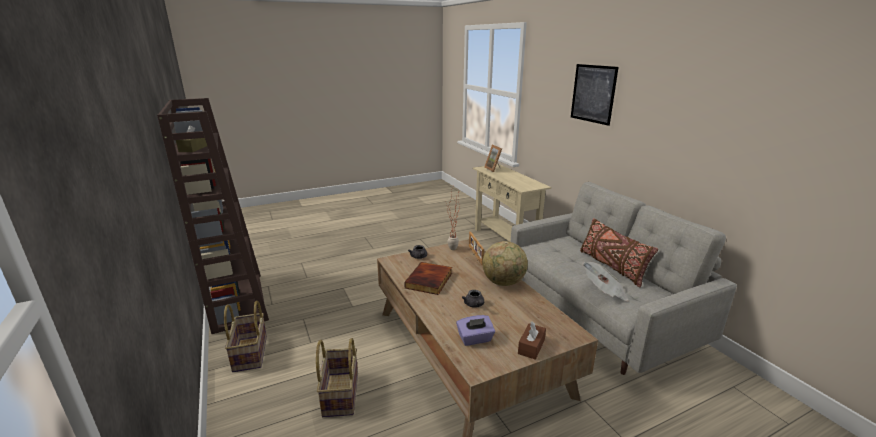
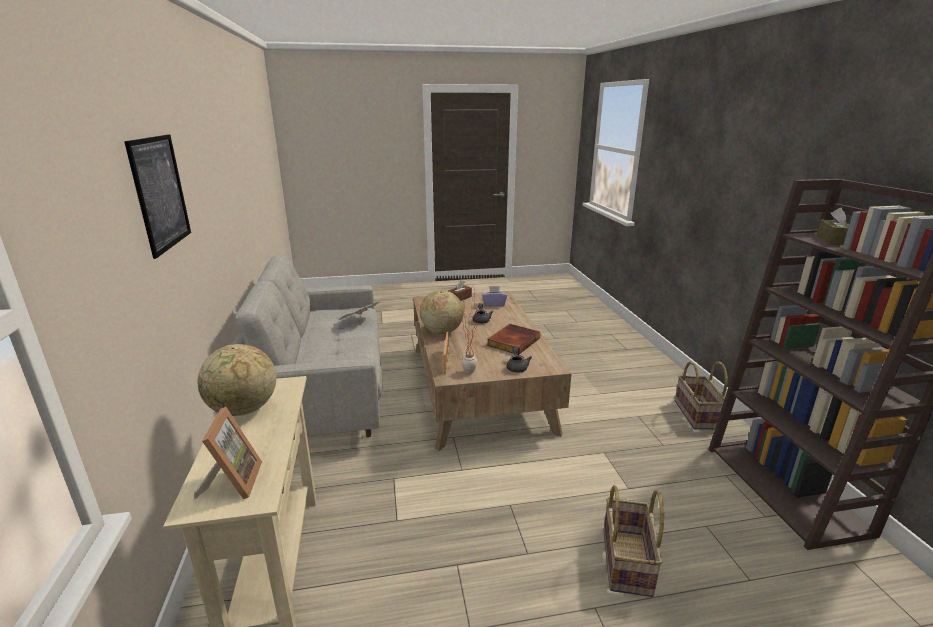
camera: 165 degrees left, 0 degrees up
(340, 394) = (593, 375): basket -> basket (628, 562)
(525, 180) = (243, 410): none -> globe
(611, 266) = (313, 338): brown pillow -> none

